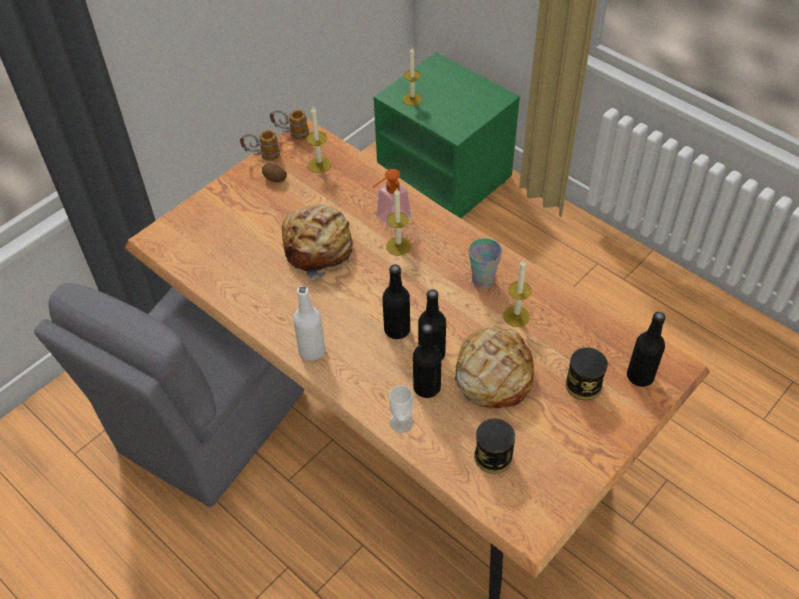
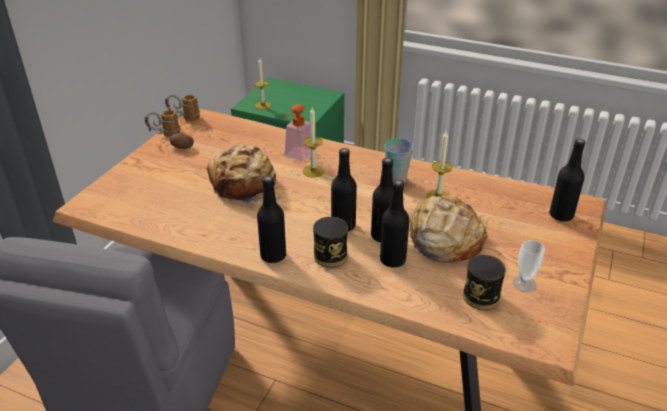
camera: 20 degrees left, 15 degrees down
(312, 350) = (273, 256): white bottle -> black bottle
(319, 165) = (218, 132): candle -> none
(401, 422) = (385, 290): cup -> cup (524, 284)
(583, 385) = (521, 230): can -> can (330, 256)

